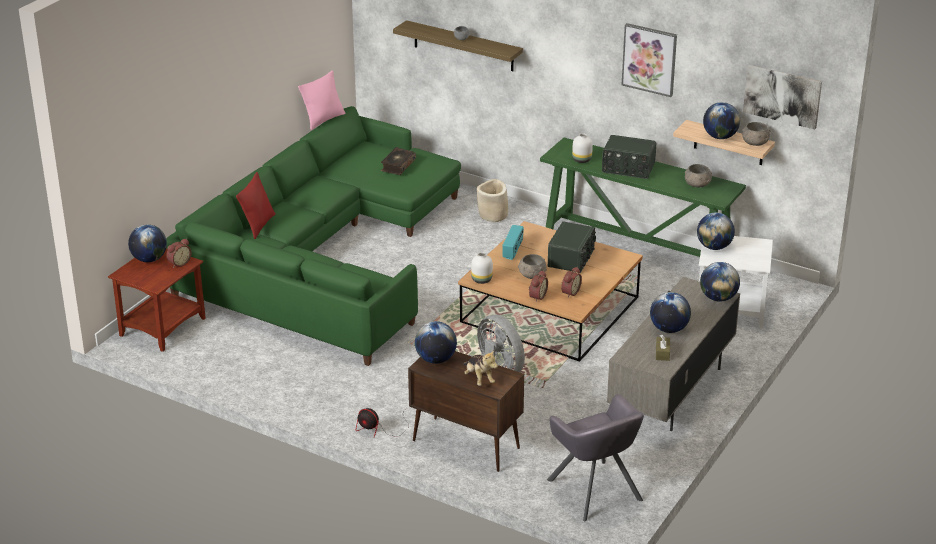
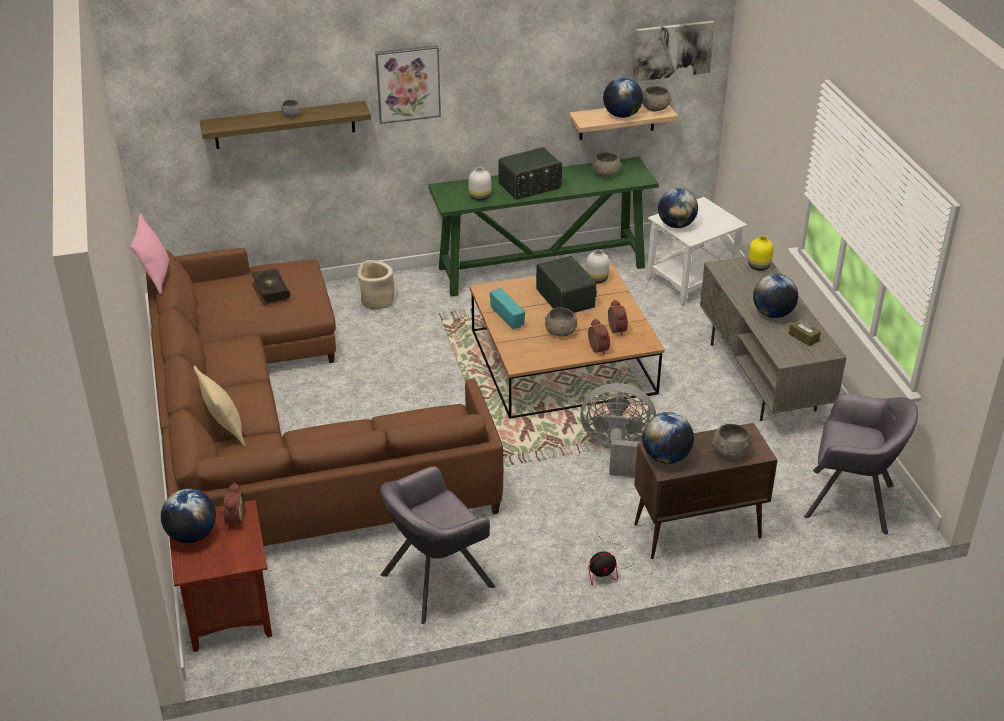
camera: 45 degrees left, 5 degrees up
(258, 225) = (224, 429): red pillow -> beige pillow
(280, 377) = (436, 580): none -> grey armchair
(322, 256) = (278, 429): green sofa -> brown sofa
(479, 379) = (729, 451): plush toy -> grey bowl
(481, 280) = (526, 361): white vase -> white vase (596, 279)
(649, 59) = (523, 61): picture -> picture (408, 83)
(718, 298) = (759, 266): globe -> yellow vase

